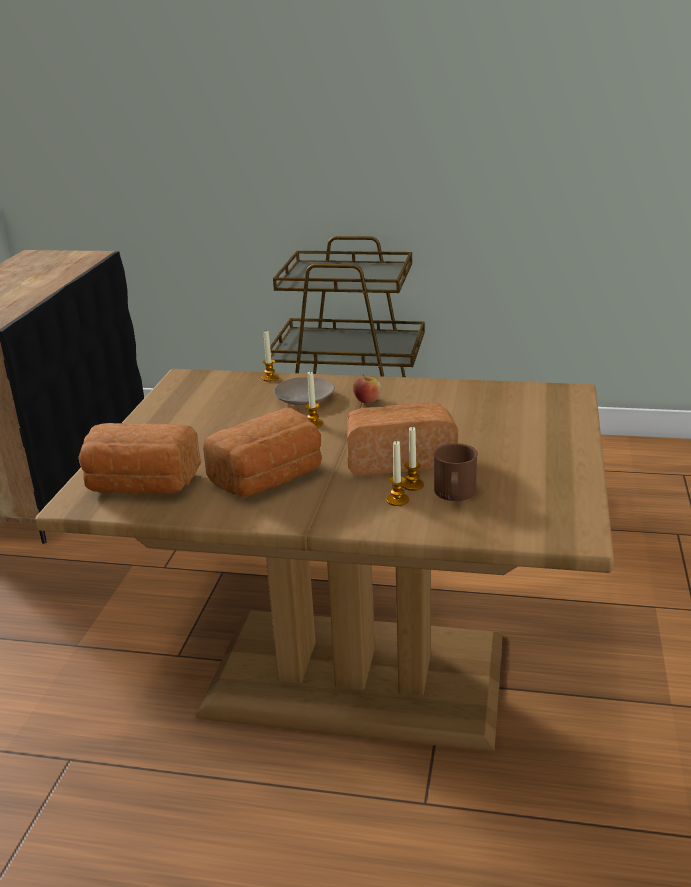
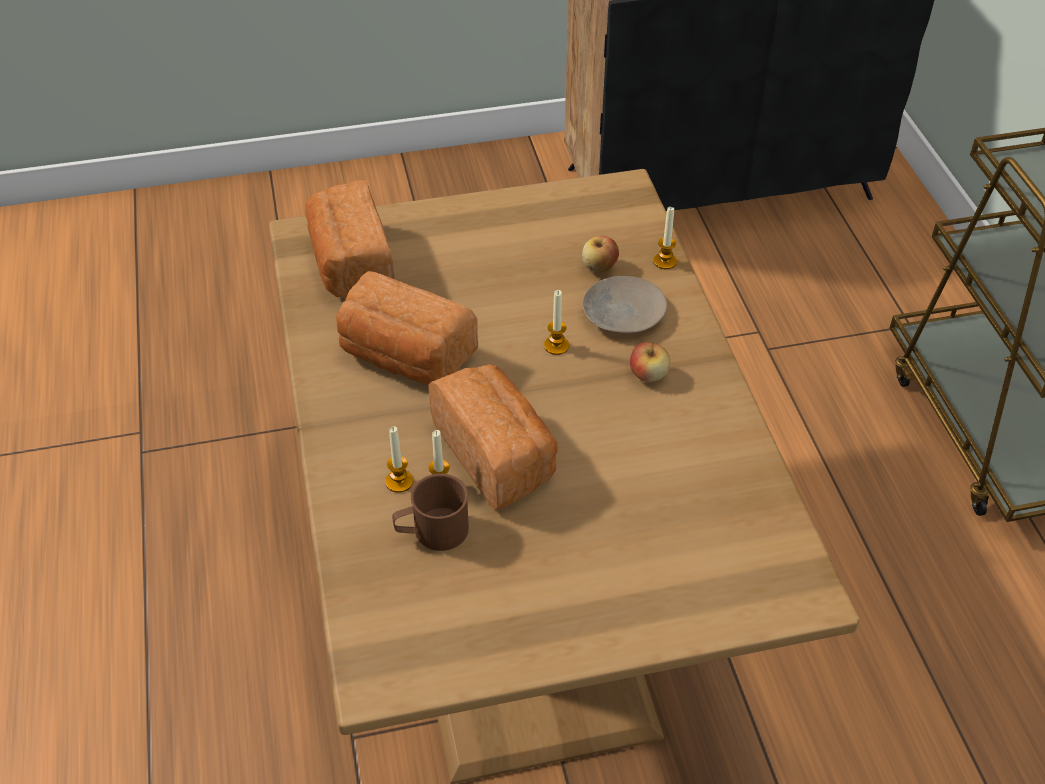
camera: 65 degrees right, 20 degrees up
(252, 397) = (599, 267): none -> apple

